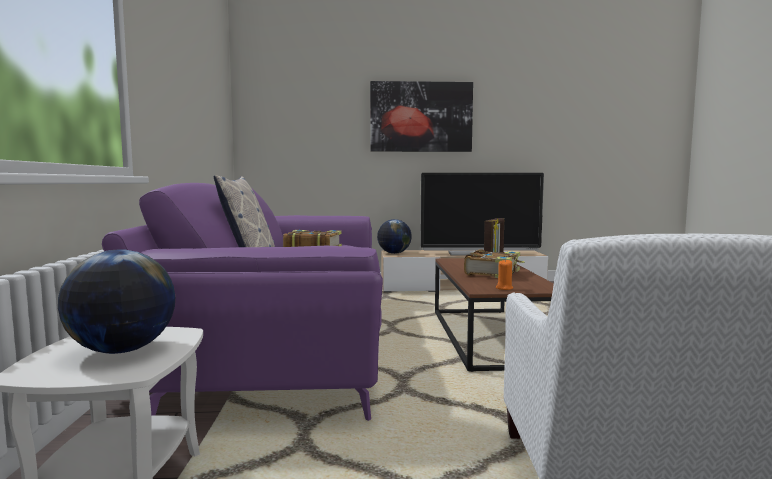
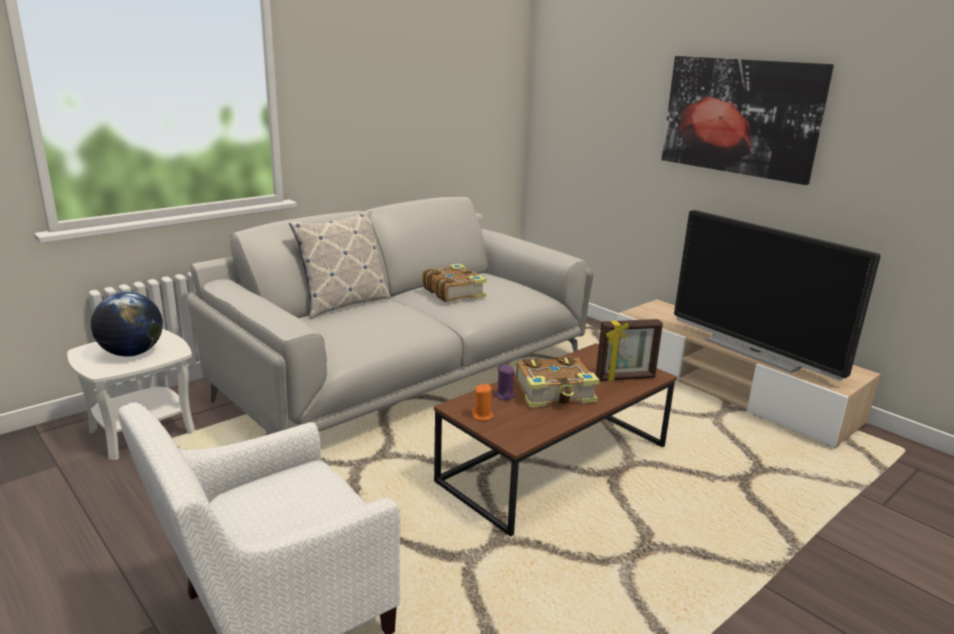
camera: 50 degrees right, 15 degrees up
(288, 339) = (406, 374): purple sofa -> grey sofa
(394, 253) = (651, 310): globe -> none
(480, 280) = (504, 396): none -> purple candle

